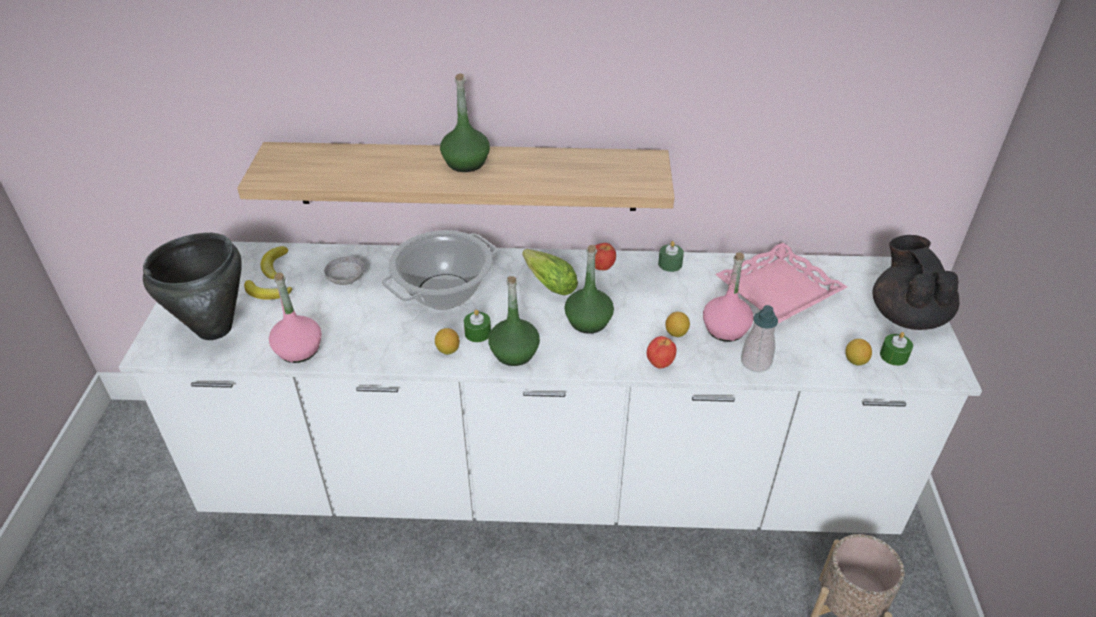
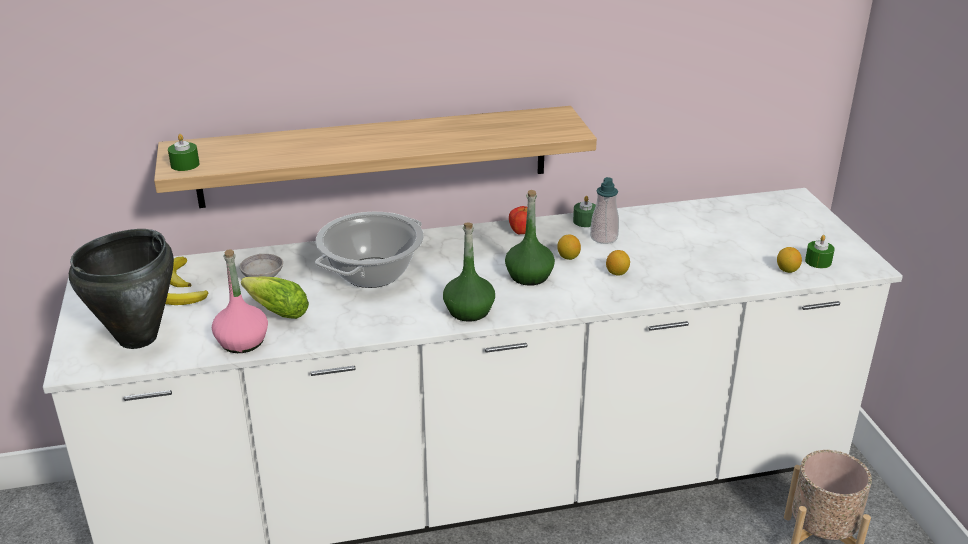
camera: 15 degrees left, 10 degrees down
(448, 350) = (401, 319): lemon -> lemon (568, 257)
(466, 163) = (383, 135): green bottle -> none
(477, 333) = (424, 301): green candle -> green candle (185, 165)
(547, 282) = (473, 251): lettuce -> lettuce (274, 310)
(659, 363) = (613, 298): apple -> none
(725, 329) = (661, 264): pink bottle -> none
(755, 362) = (700, 284): soap dispenser -> soap dispenser (604, 237)
(779, 291) = (695, 228): pink tray -> none
(907, 315) = (815, 230): black teapot -> none

